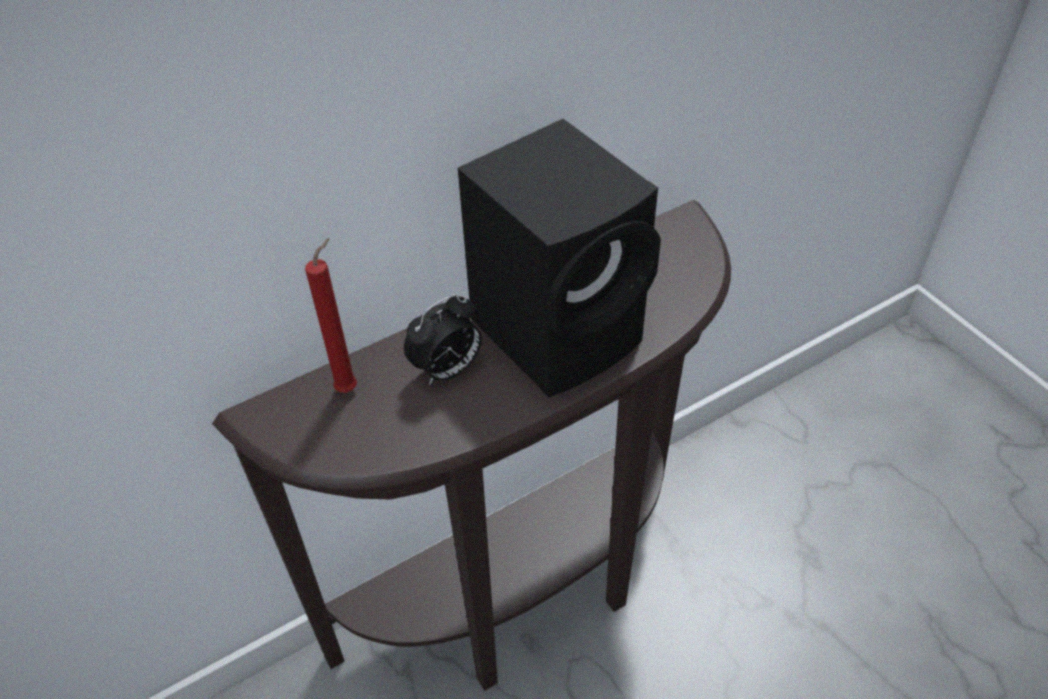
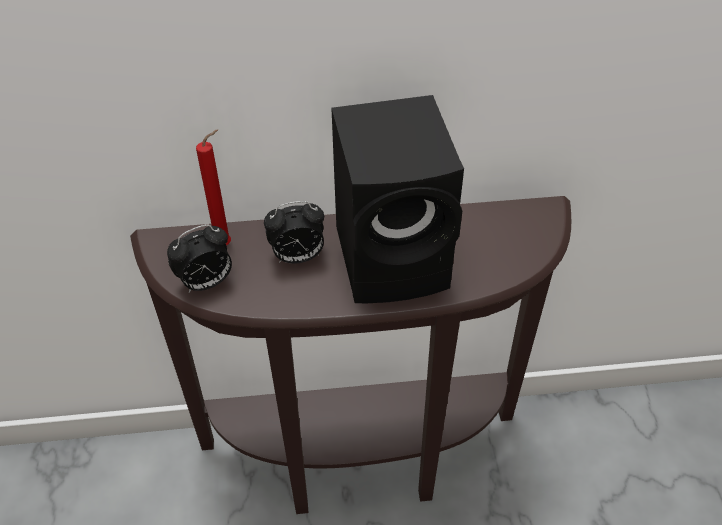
camera: 25 degrees right, 0 degrees up
(355, 443) = (206, 283): none -> alarm clock

